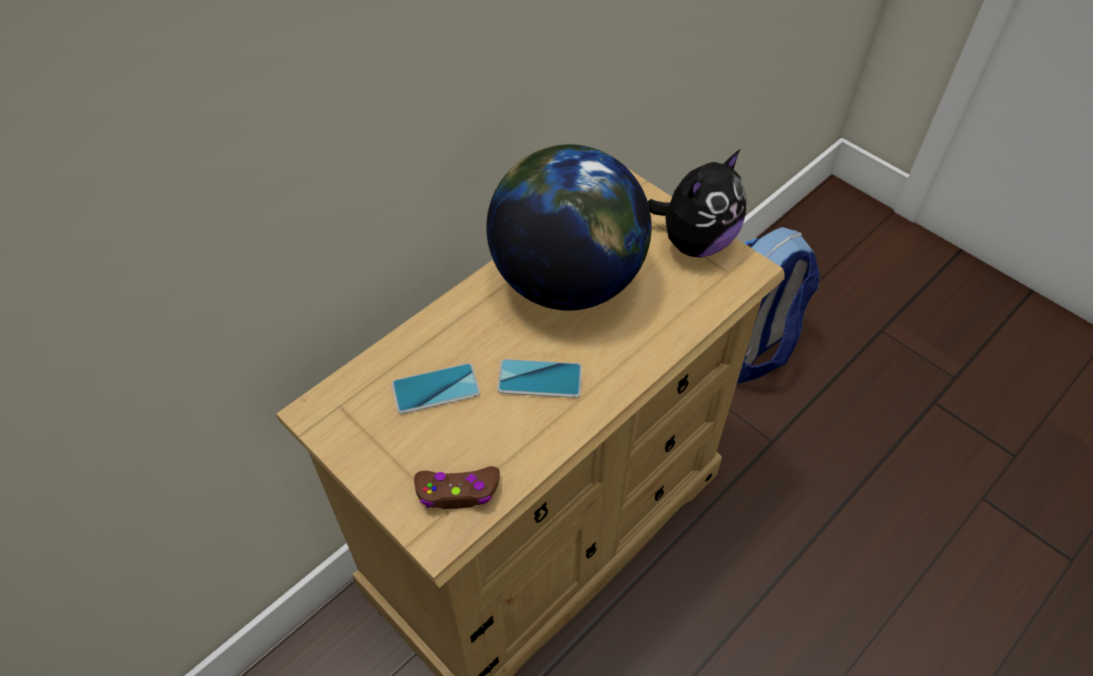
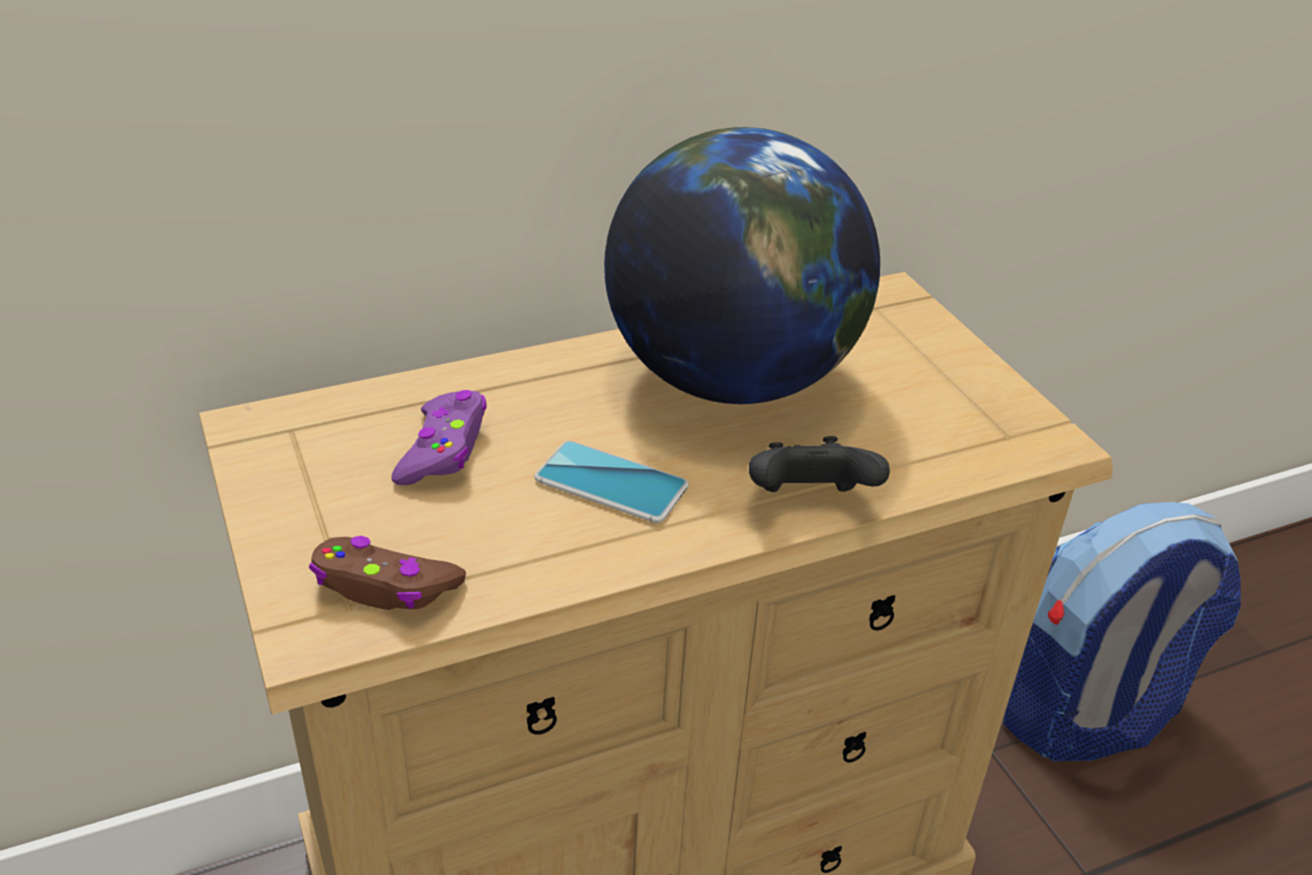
camera: 20 degrees right, 15 degrees down
(435, 389) = (443, 449): phone -> purple game controller
(647, 354) = (809, 501): none -> black game controller
(695, 242) = (971, 385): plush toy -> none

